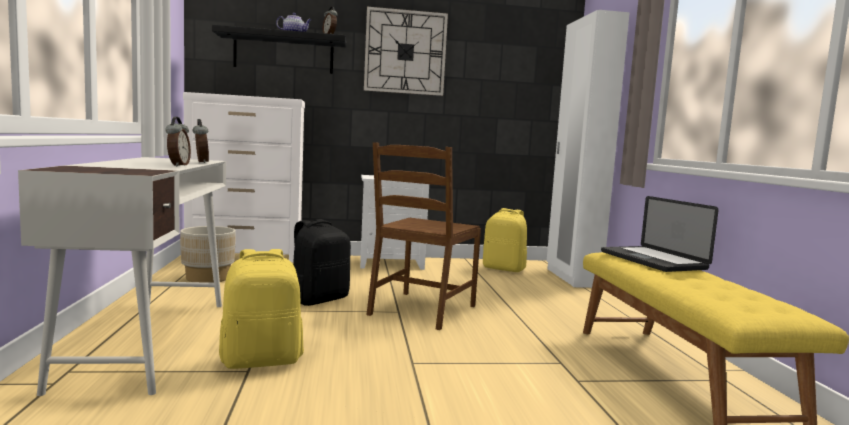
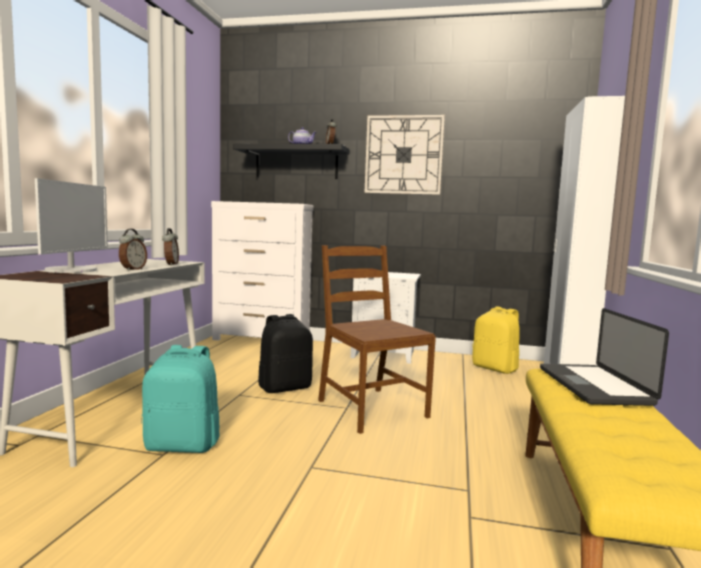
camera: 20 degrees right, 0 degrees up
(108, 165) = (72, 270): none -> monitor
(208, 278) = (214, 358): beige planter -> none
(262, 360) = (183, 445): yellow backpack -> turquoise backpack
(421, 310) = (370, 408): brown chair -> brown chair turned 105 degrees clockwise

